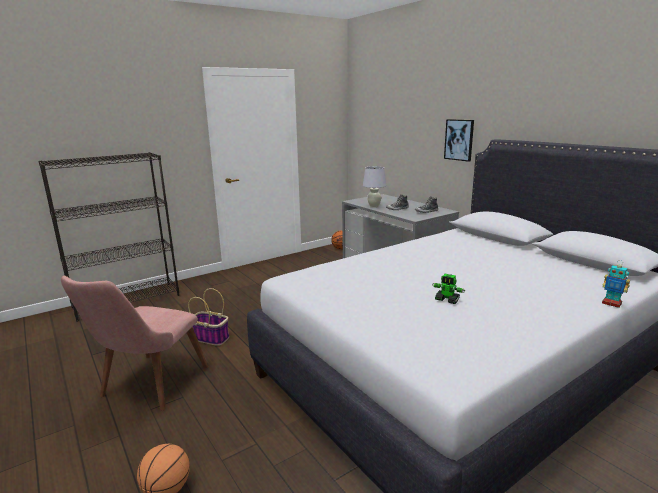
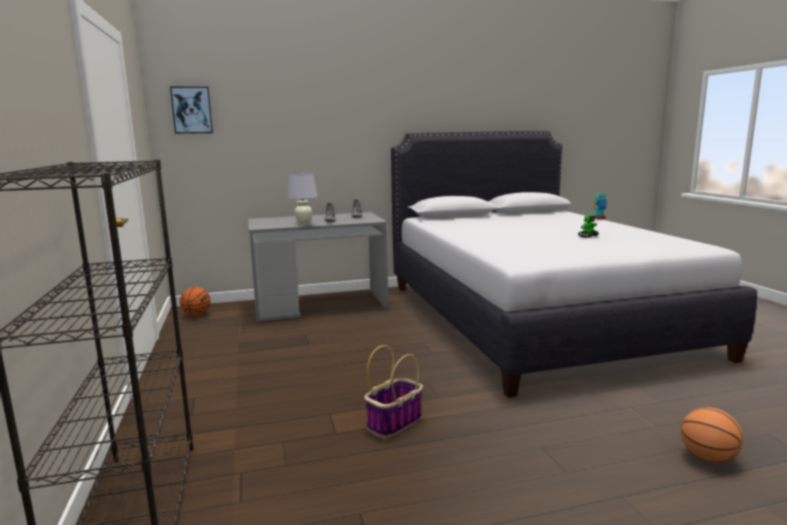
camera: 70 degrees left, 5 degrees down
(147, 388) = (514, 476): pink chair -> none
(459, 140) = (358, 137): picture -> picture (192, 110)

